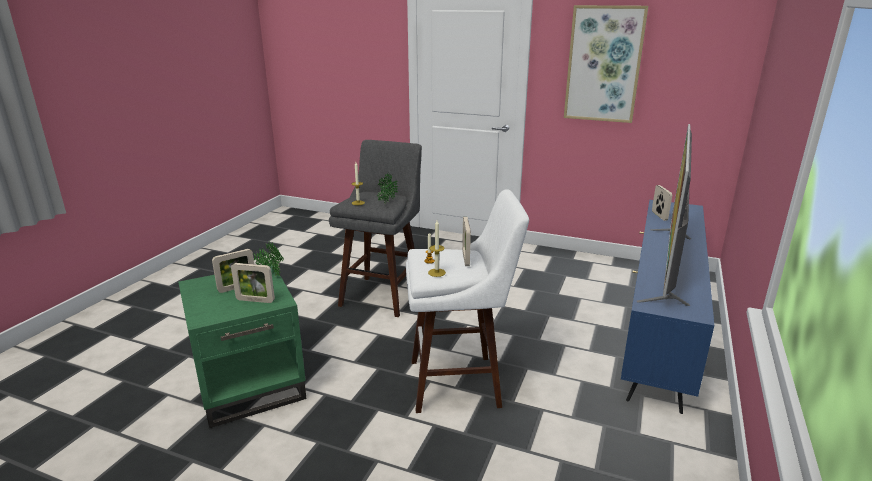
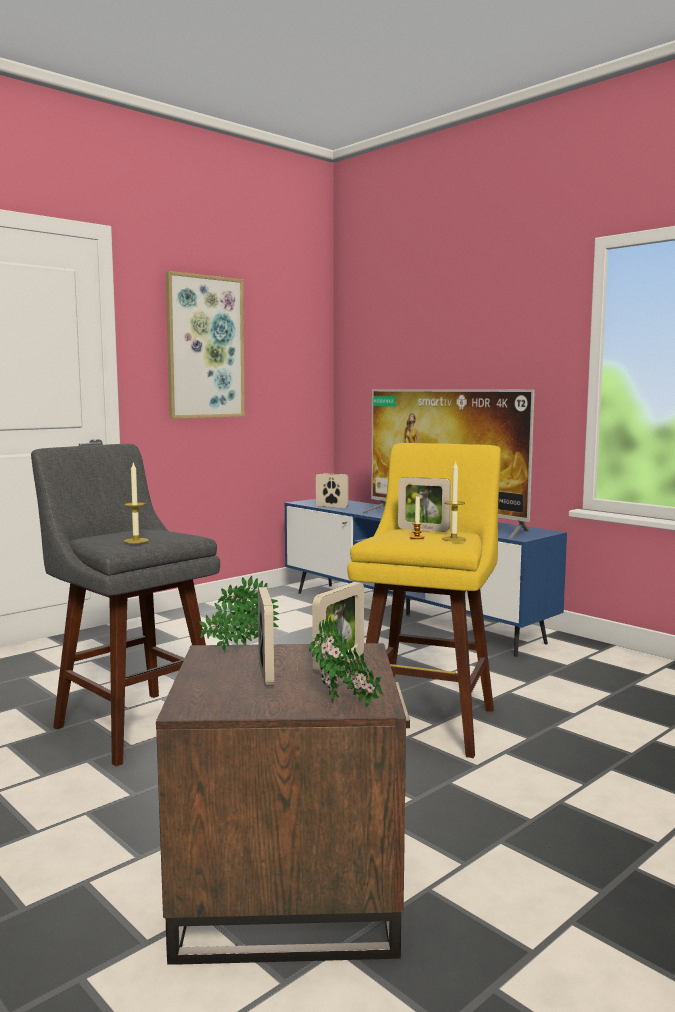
camera: 65 degrees left, 15 degrees down
(251, 384) = (287, 891): green side table -> brown side table
(386, 203) = (170, 533): potted plant -> potted plant (344, 705)
(460, 382) = (427, 719): white stool -> yellow stool

